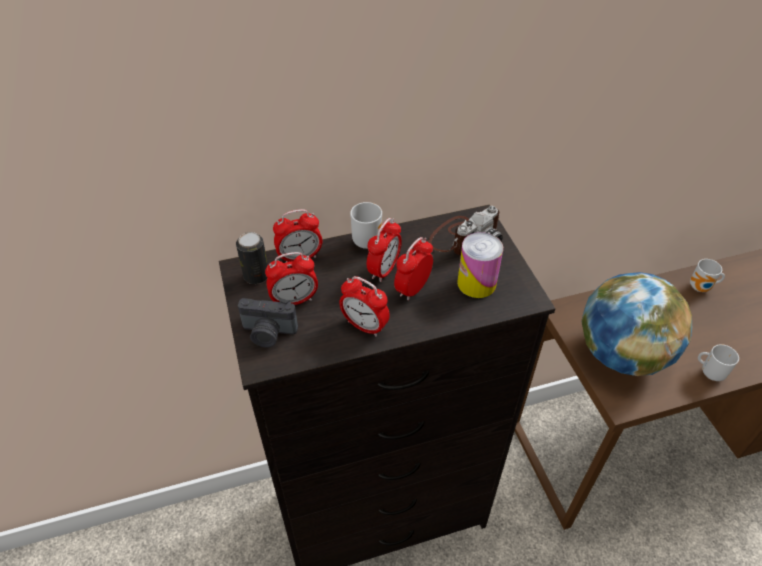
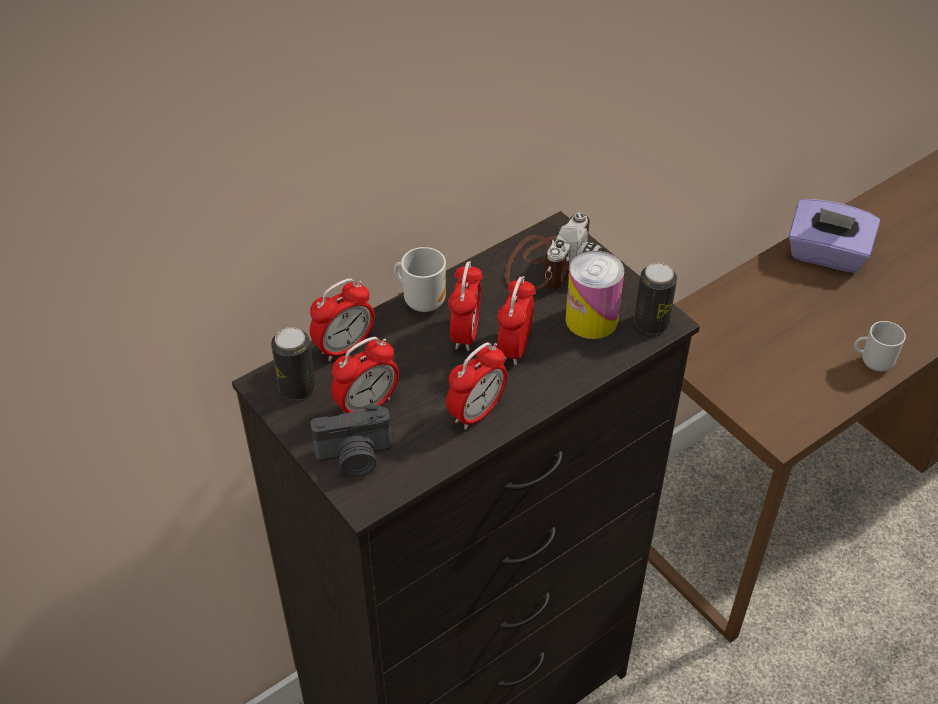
camera: 20 degrees left, 0 degrees up
(365, 326) = (476, 412): alarm clock -> alarm clock turned 60 degrees counterclockwise
(519, 297) = (651, 322): none -> can
(621, 354) = (758, 369): globe -> none
(701, 288) = (826, 255): mug -> purple tissue box

